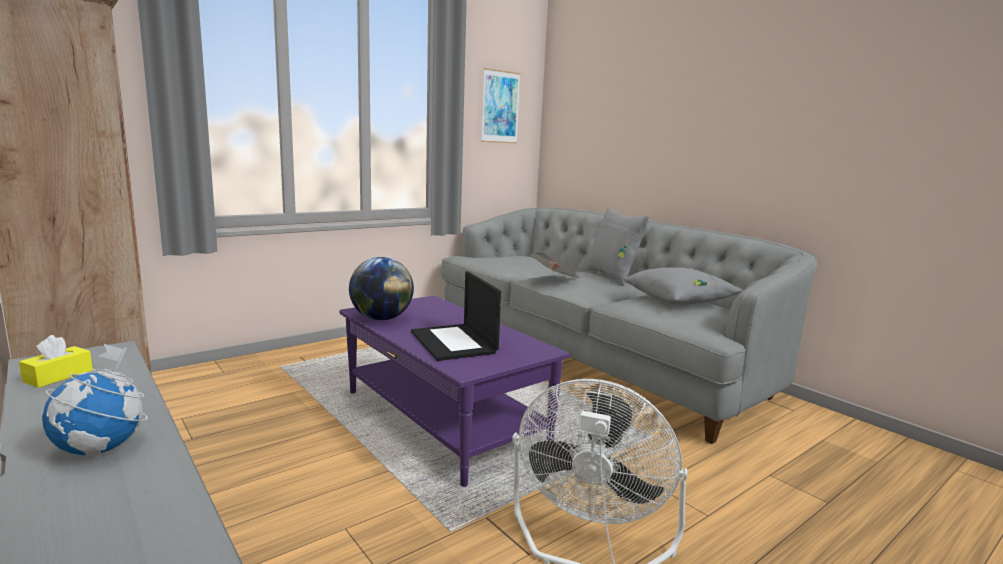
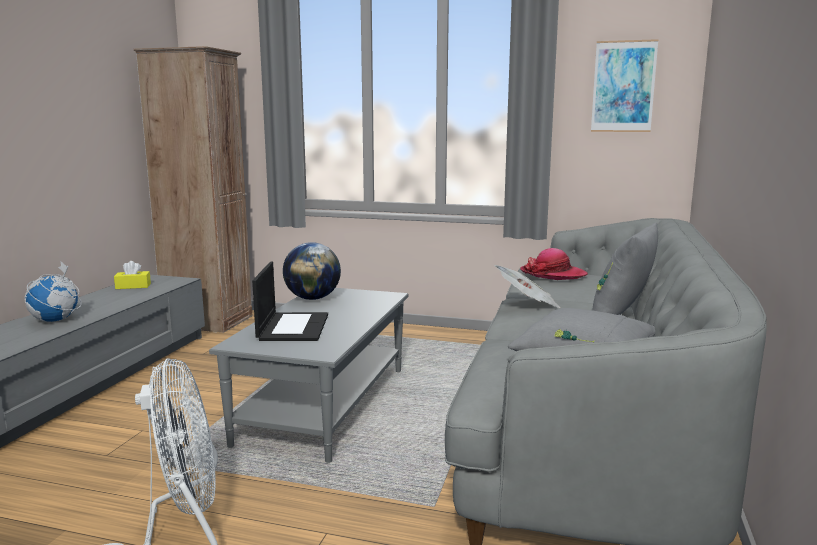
camera: 55 degrees right, 0 degrees up
(443, 420) = (324, 405): purple coffee table -> grey coffee table
(454, 342) = (293, 327): laptop -> laptop turned 150 degrees clockwise
(498, 259) = (553, 274): none -> hat

